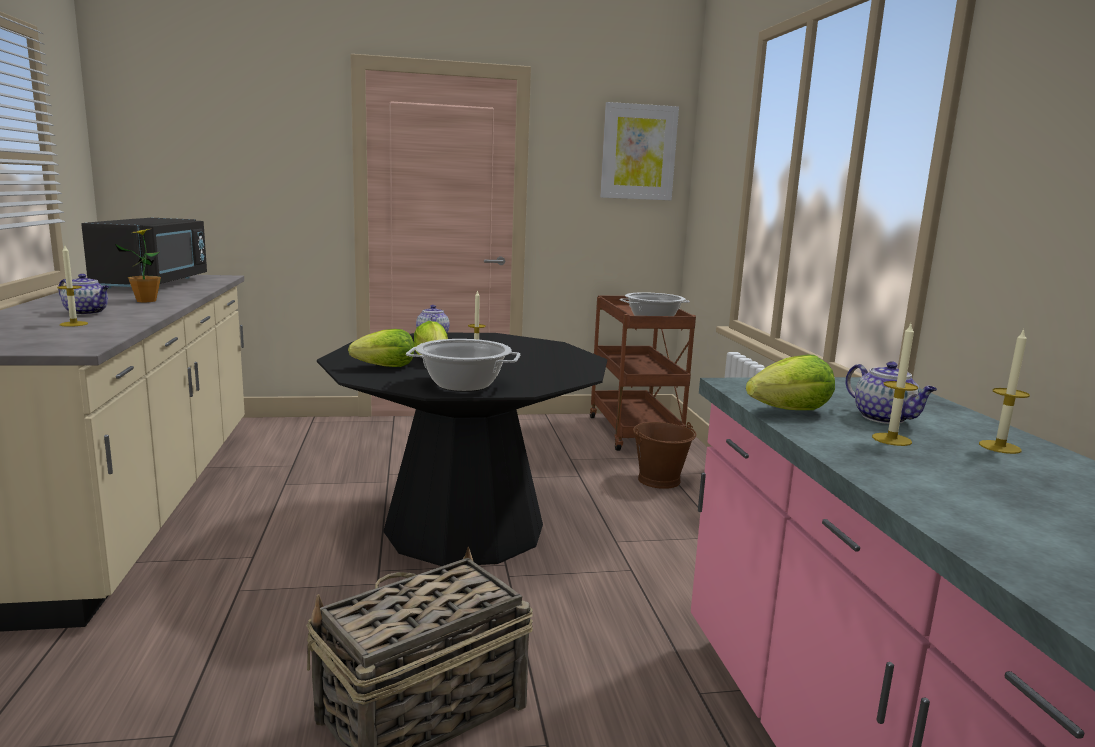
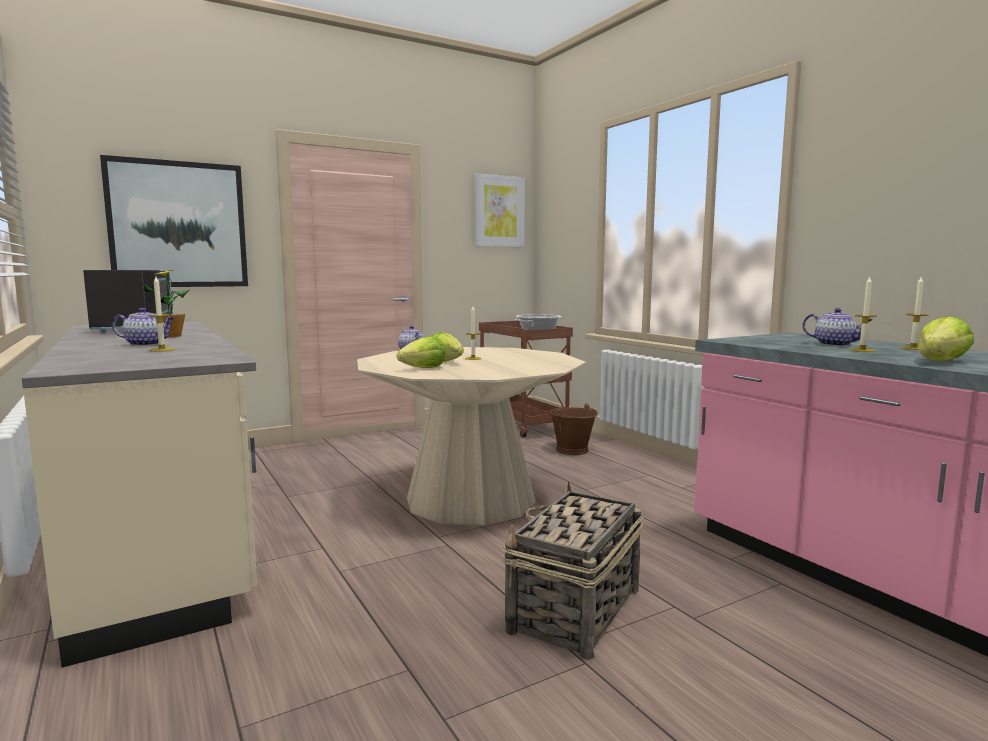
camera: 20 degrees left, 5 degrees down
(240, 166) = (178, 225): none -> picture
(462, 385) = (503, 371): cooking pot -> none
(464, 527) = (470, 499): black dining table -> beige dining table
(790, 411) = (785, 346): lettuce -> lettuce (941, 362)

